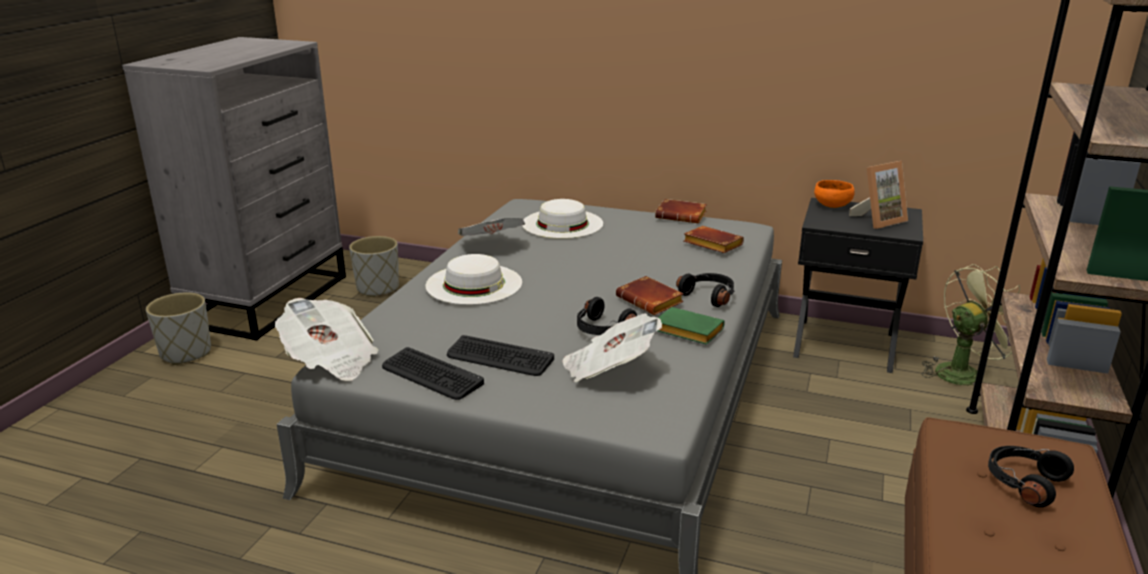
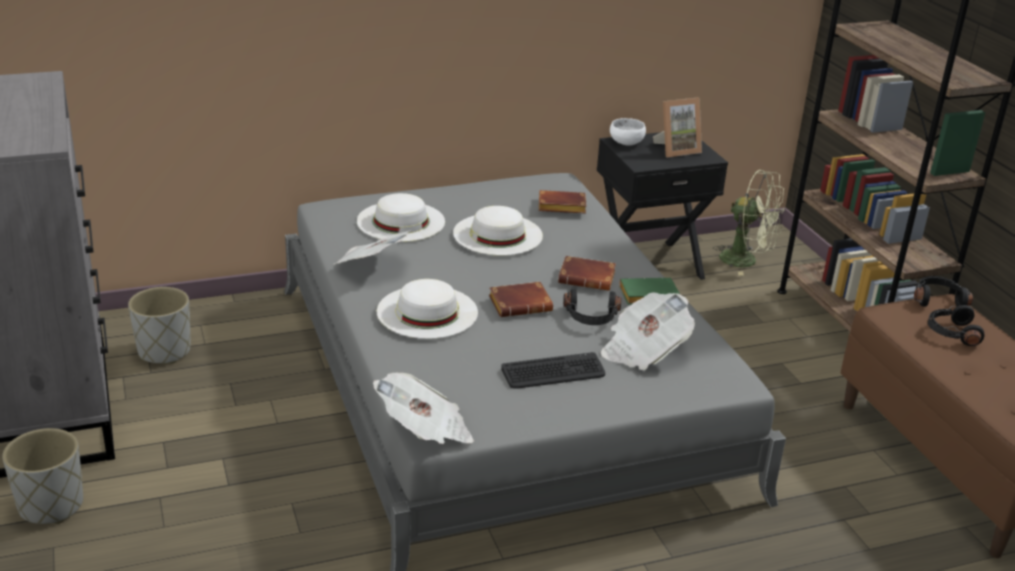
camera: 40 degrees left, 5 degrees up
(431, 375) = (527, 409): keyboard -> none
(622, 249) = (497, 234): none -> white hat
(682, 216) = (496, 182): brown book -> brown book (521, 304)
(709, 296) = (619, 258): black headphones -> black headphones (937, 299)
(831, 205) = (625, 143): orange bowl -> white bowl
(878, 220) = (676, 150): picture frame -> picture frame turned 45 degrees clockwise
(963, 372) = (746, 261): green fan -> green fan turned 90 degrees clockwise

